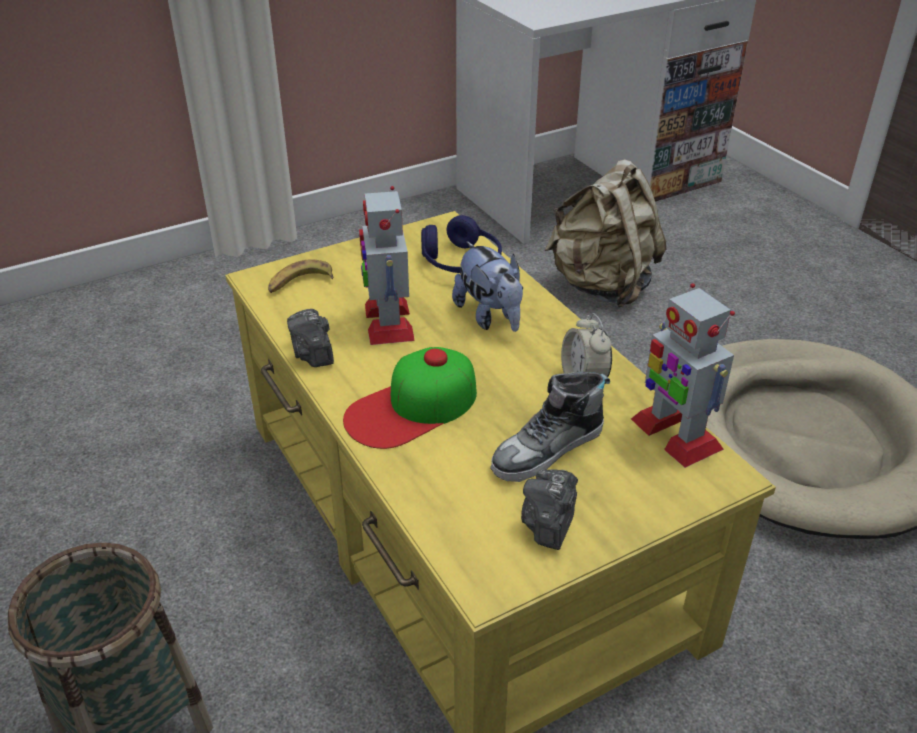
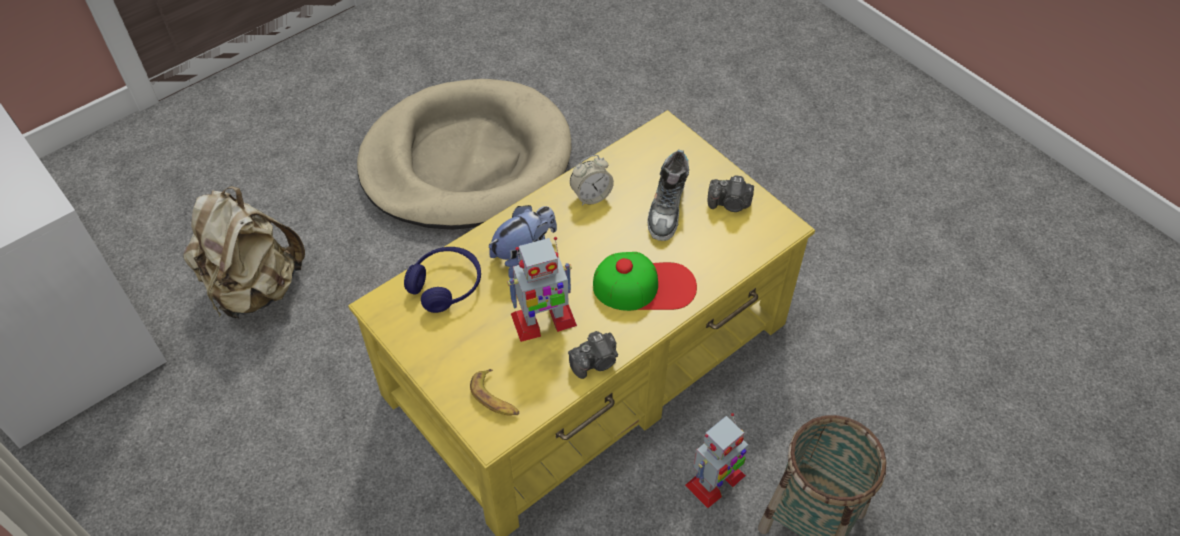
camera: 100 degrees left, 15 degrees up
(412, 407) = (644, 286): cap -> cap turned 45 degrees counterclockwise
(548, 449) = (667, 209): shoe -> shoe turned 60 degrees clockwise
(674, 433) = (635, 150): toy robot -> toy robot (715, 481)

